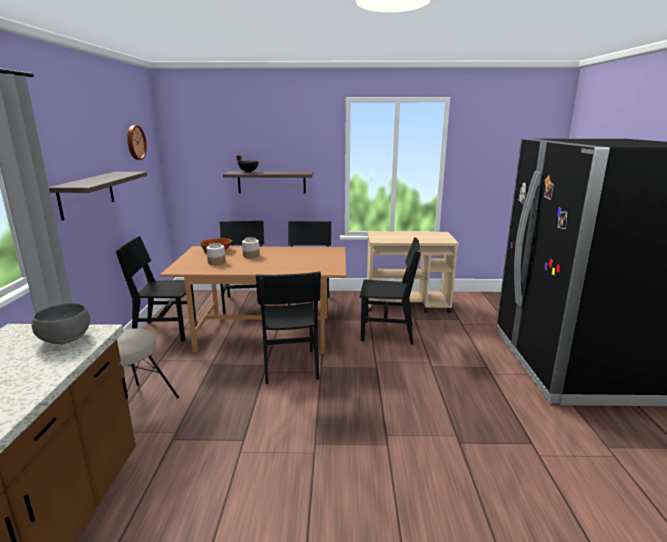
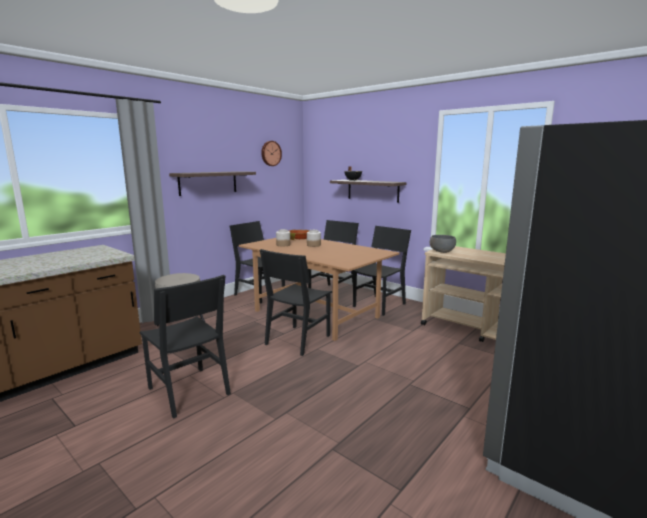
camera: 40 degrees right, 5 degrees down
(65, 339) = (100, 254): grey bowl -> grey bowl (441, 251)
(387, 332) = (413, 344): black chair -> black chair (188, 391)

